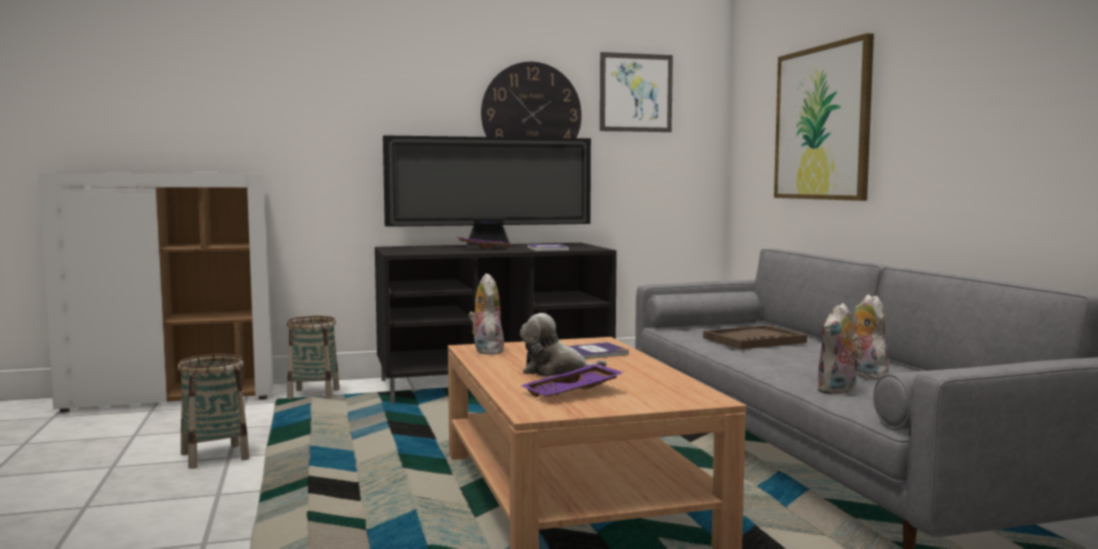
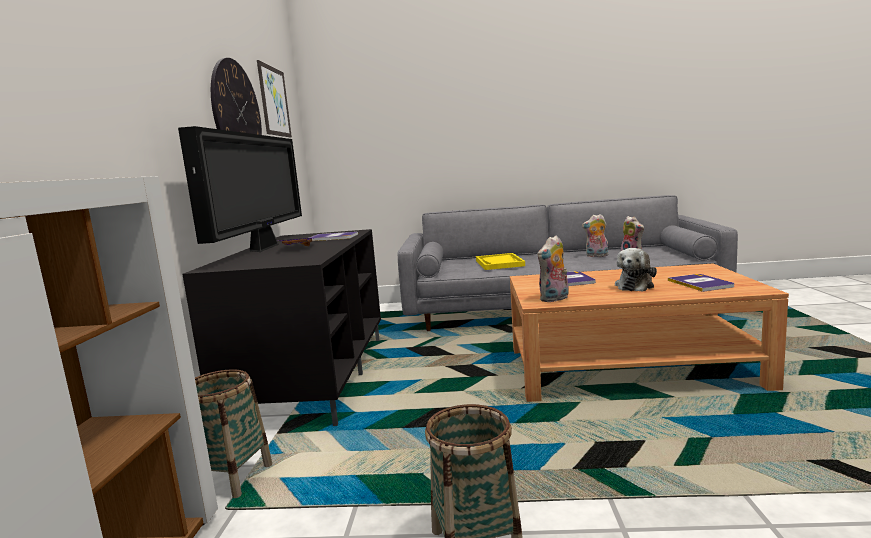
camera: 70 degrees left, 5 degrees up
(486, 351) = (555, 299): plush toy -> plush toy turned 45 degrees counterclockwise
(573, 393) = (700, 283): purple tray -> book
(754, 340) = (499, 263): brown tray -> yellow tray
(822, 123) = (430, 130): picture -> none

